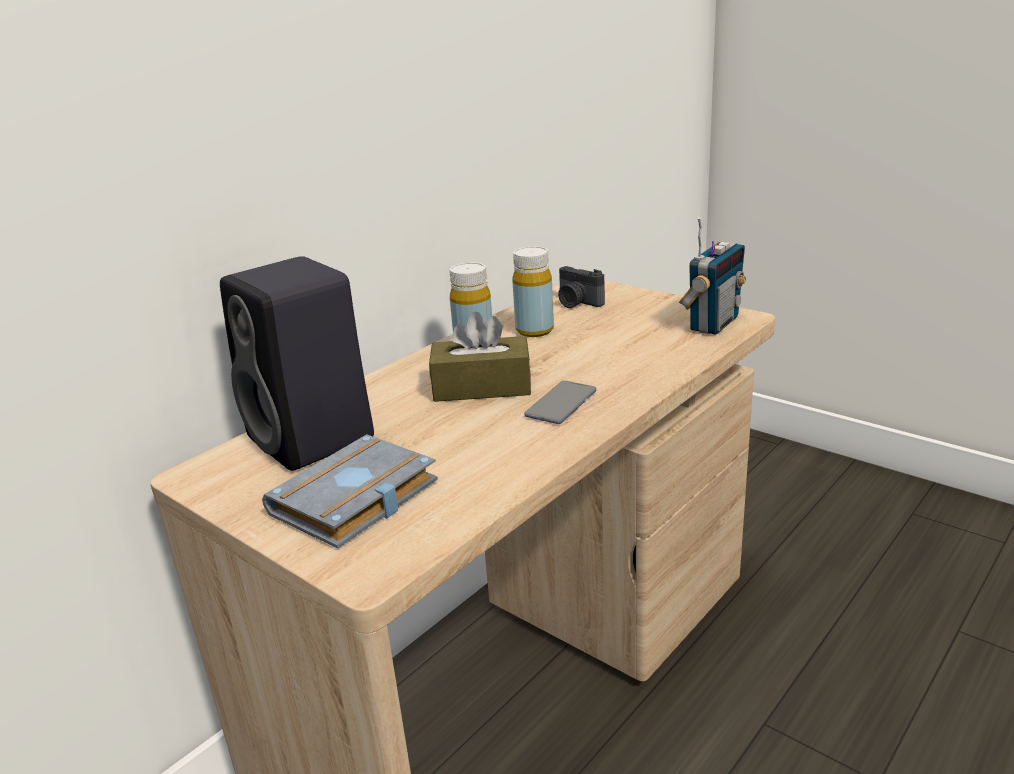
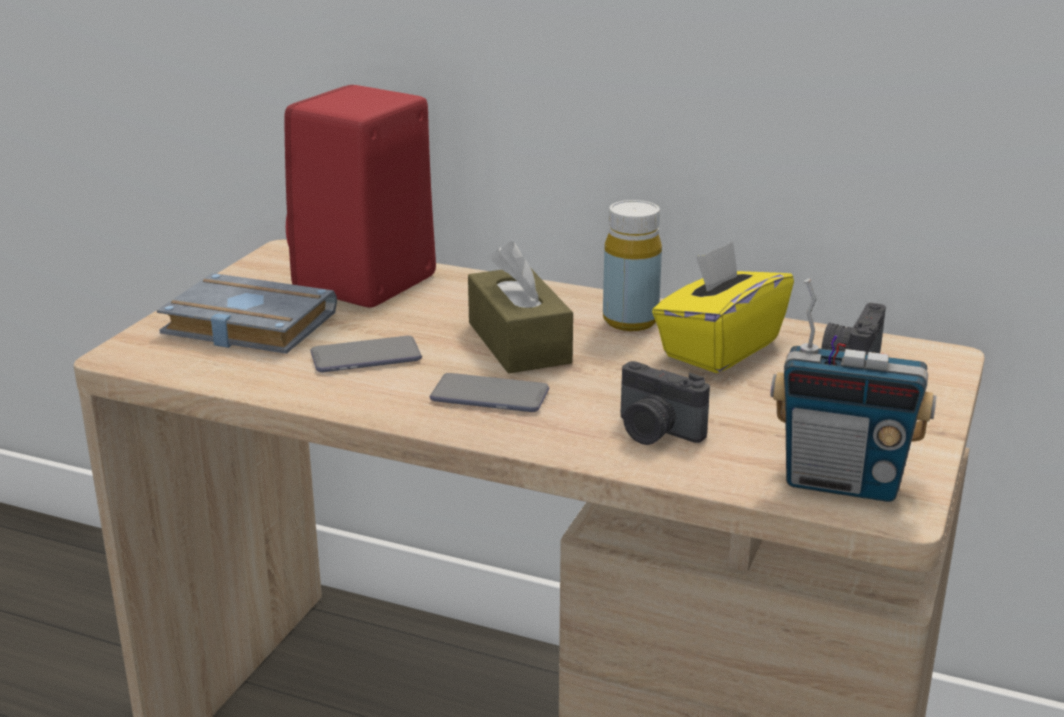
camera: 70 degrees right, 0 degrees up
(314, 439) = (363, 284): black speaker -> red speaker
(465, 446) = (366, 357): none -> phone
(534, 330) = (719, 348): yellow bottle -> yellow tissue box
(638, 360) = (655, 432): none -> camera

